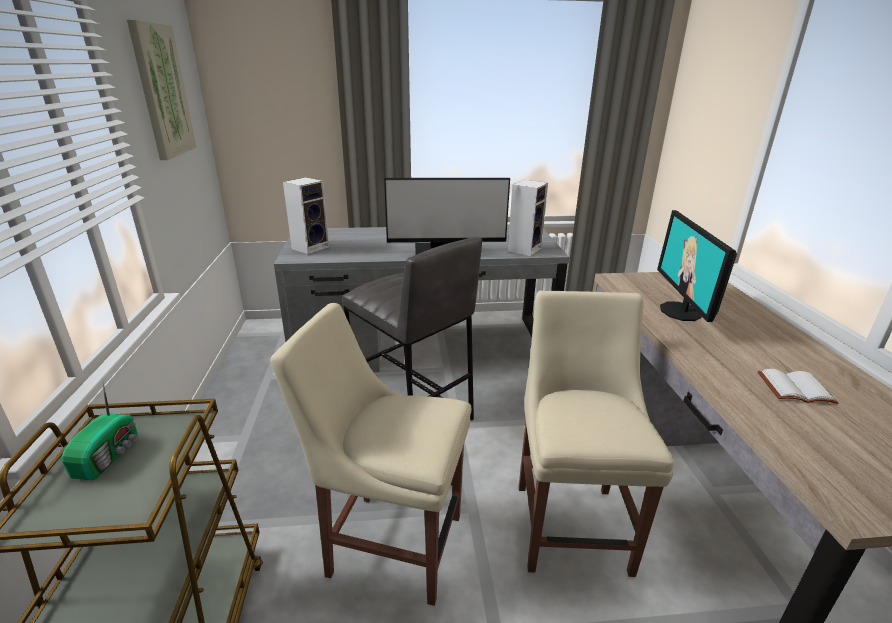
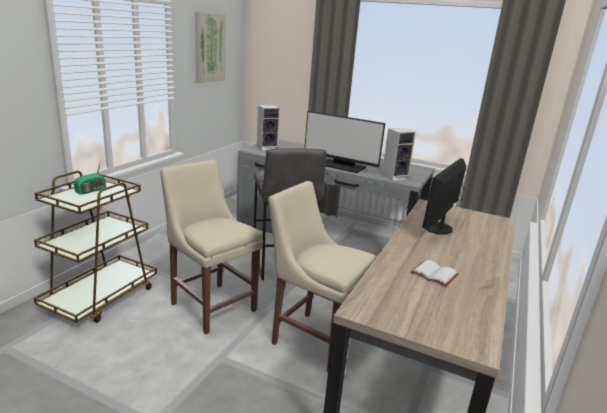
camera: 30 degrees right, 5 degrees down
(571, 521) = (314, 338): beige chair -> beige chair turned 90 degrees counterclockwise

